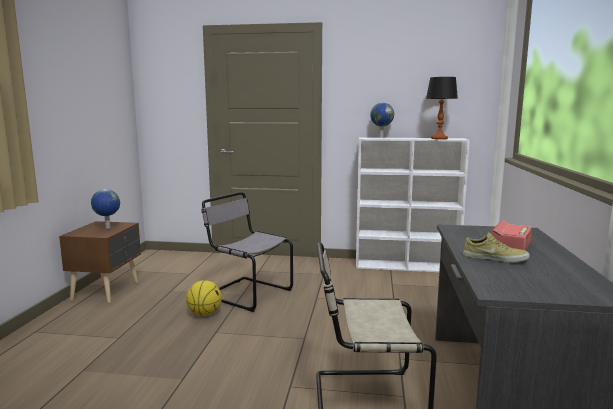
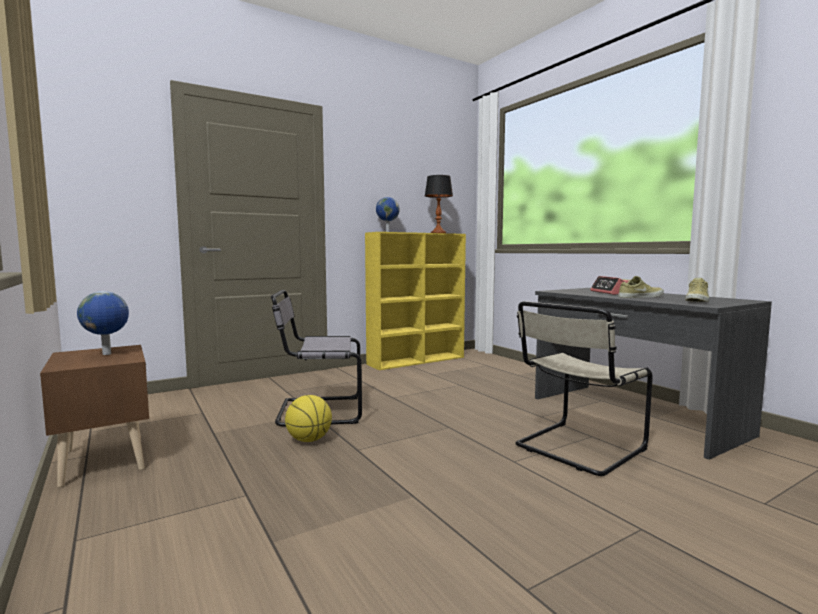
camera: 40 degrees left, 5 degrees down
(407, 266) = (417, 360): white bookcase -> yellow bookcase
(527, 281) = (698, 301): none -> beige shoe

